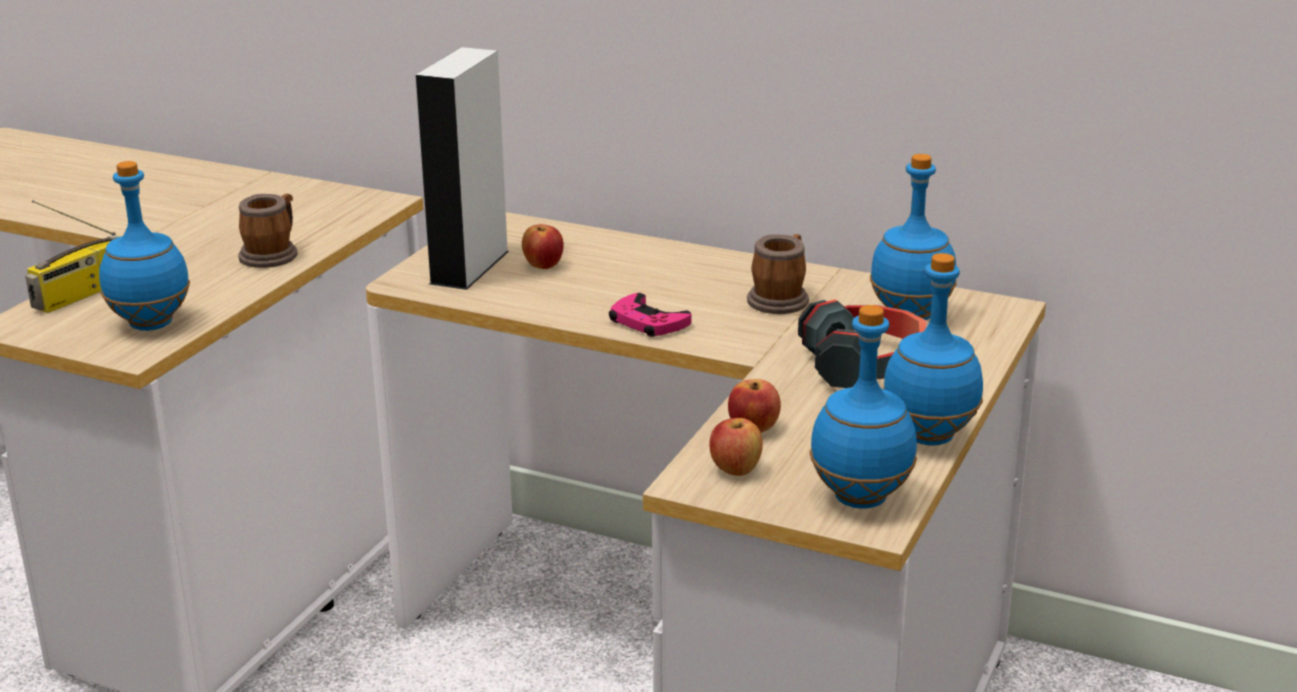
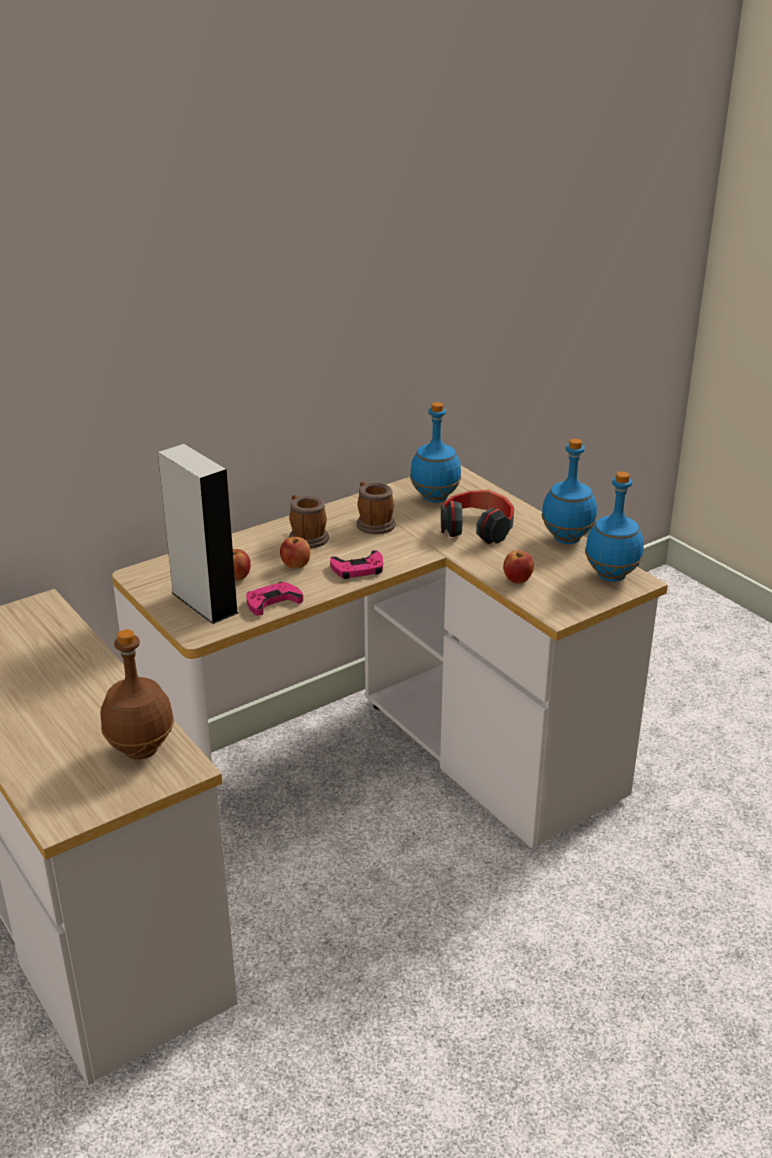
camera: 60 degrees left, 5 degrees up
(84, 294) = (42, 772): radio -> none
(152, 324) = (142, 750): blue bottle -> brown bottle
(272, 254) = (79, 671): mug -> mug (306, 537)
(510, 299) = (272, 602): none -> pink game controller
(735, 470) = (556, 598): apple -> apple (295, 565)

